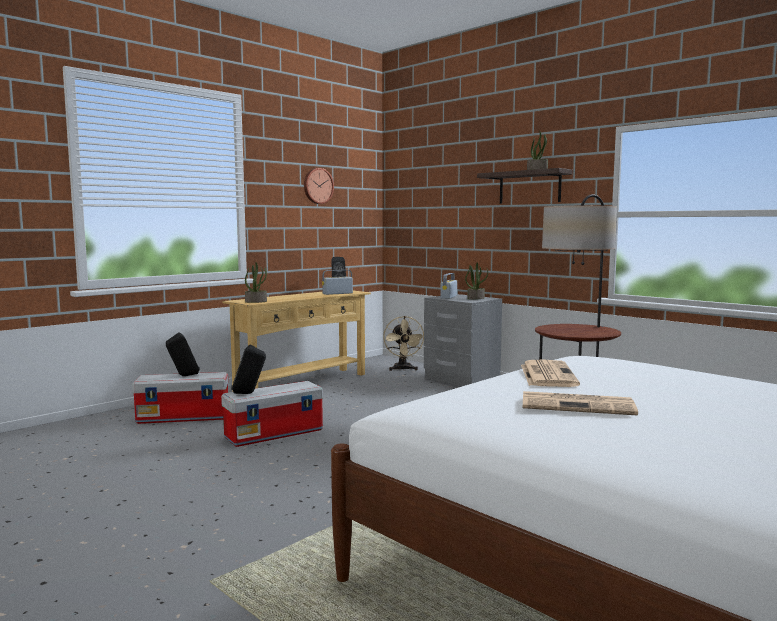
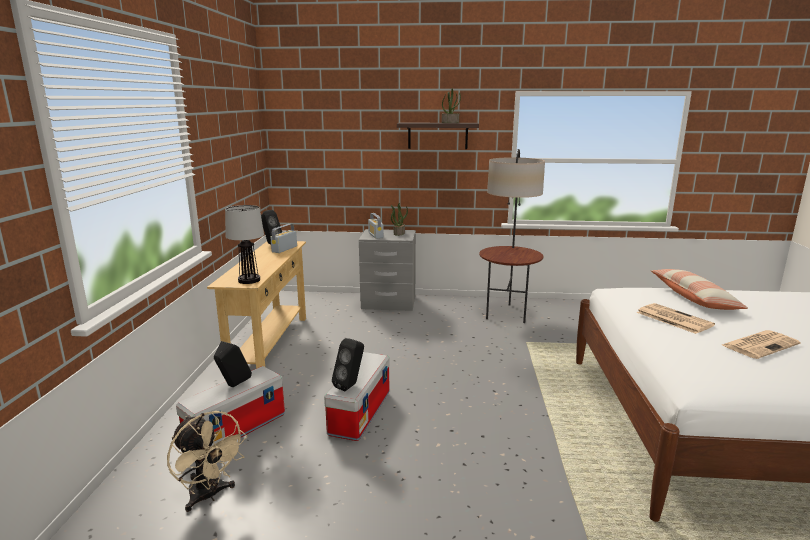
camera: 40 degrees left, 10 degrees up
(256, 301) = (249, 280): potted plant -> table lamp
(317, 186) = (231, 135): wall clock -> none
(403, 369) = (326, 304): beige fan -> beige fan (209, 496)
(647, 371) = (693, 298): none -> pillow

